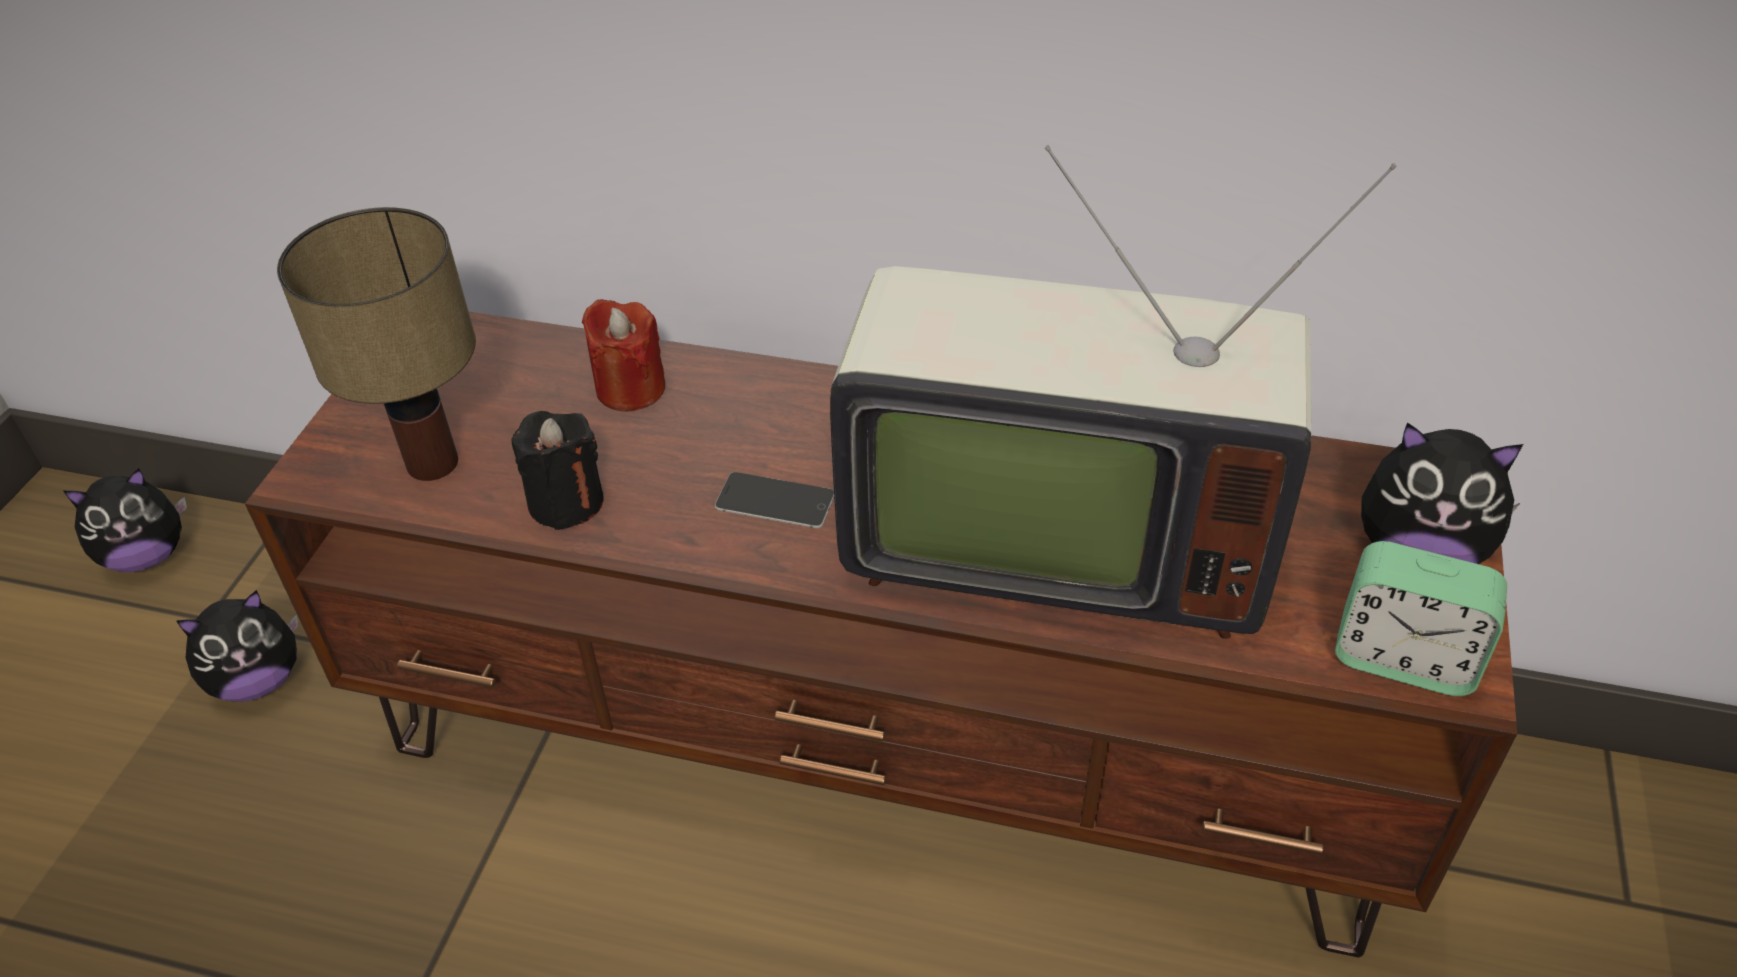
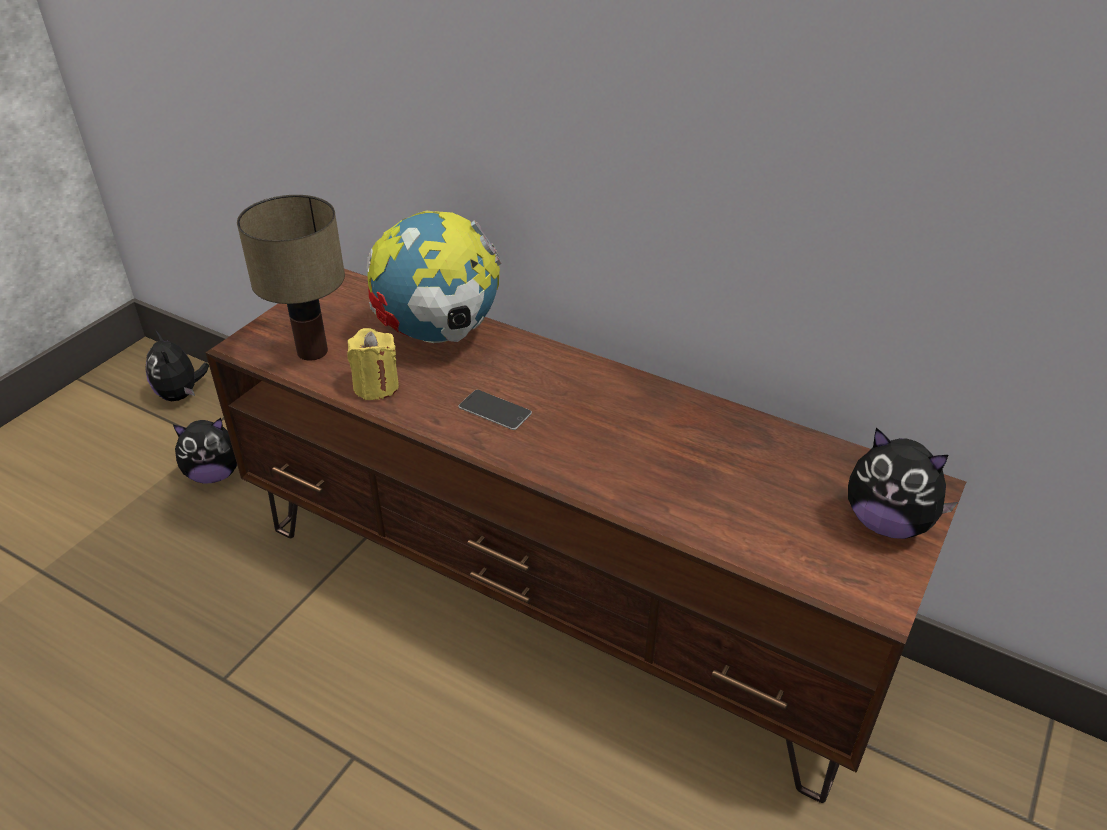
camera: 15 degrees right, 5 degrees down
(147, 556) = (181, 395): plush toy -> plush toy turned 75 degrees clockwise
(566, 502) = (376, 386): black candle -> yellow candle
(630, 388) = (439, 333): red candle -> globe
(1049, 538) = (650, 465): television -> none
(1403, 658) = (847, 582): alarm clock -> none

